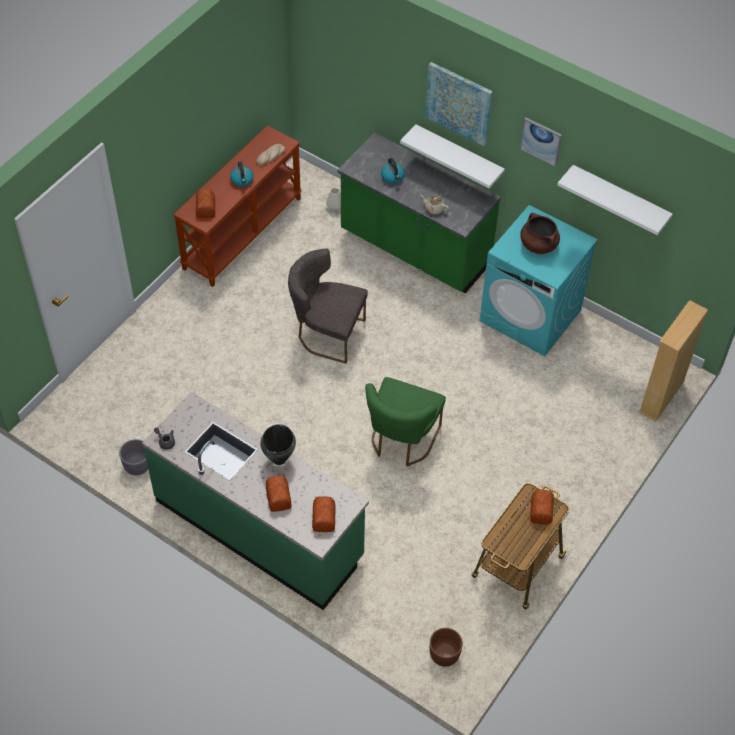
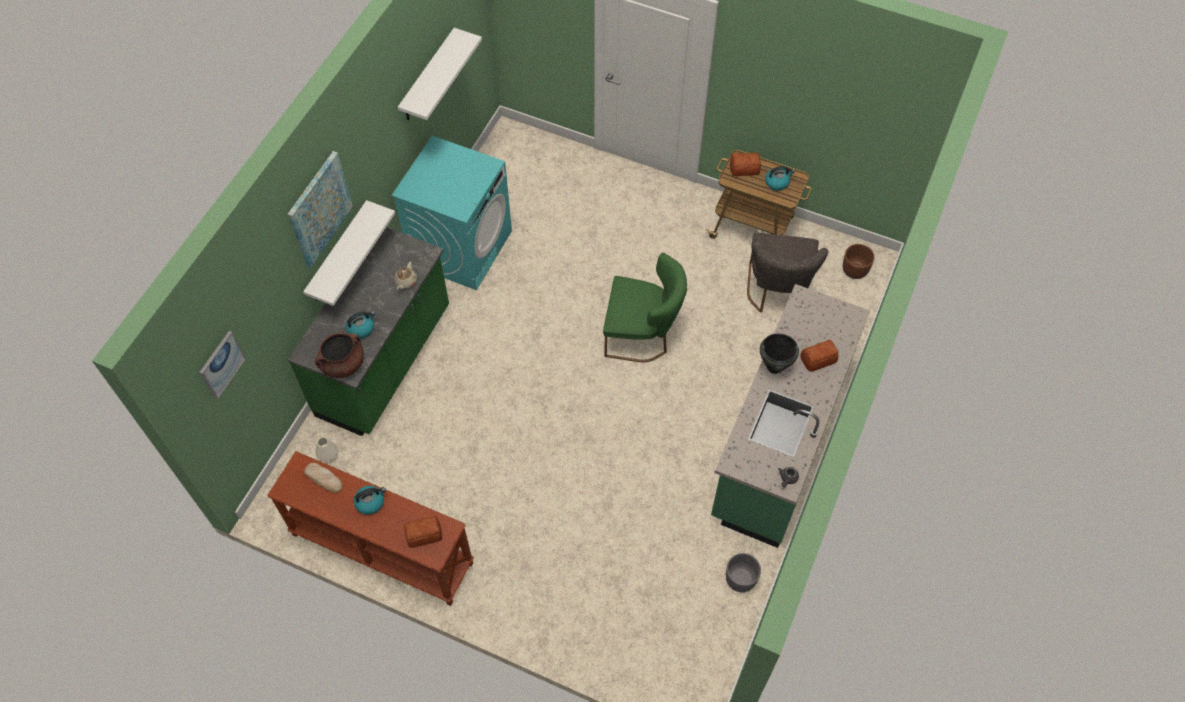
camera: 100 degrees left, 5 degrees up
(323, 518) = (828, 317): bread -> none
(326, 333) = (520, 427): grey chair -> grey chair (777, 293)
(518, 537) = (777, 182): none -> kettle
(538, 245) = (448, 181): brown cooking pot -> brown cooking pot (343, 364)
(541, 141) = (375, 127): picture -> picture (221, 364)
(661, 397) = (540, 140): beige bookcase -> none

